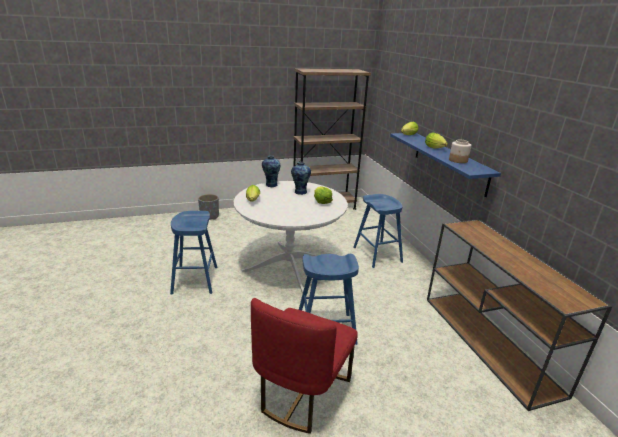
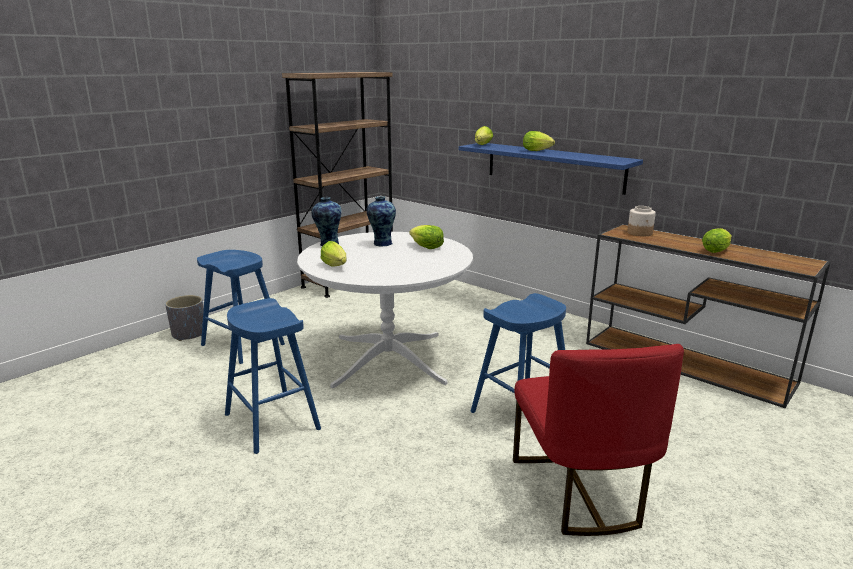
camera: 30 degrees left, 5 degrees down
(377, 254) = (479, 315): blue stool -> blue stool (242, 345)
(458, 160) = (584, 156): jar -> jar (640, 233)
(516, 264) = (717, 250): none -> lettuce

